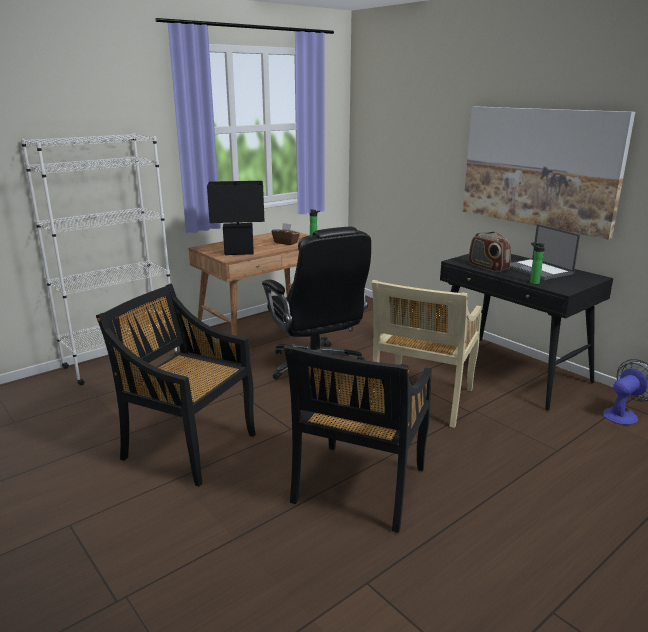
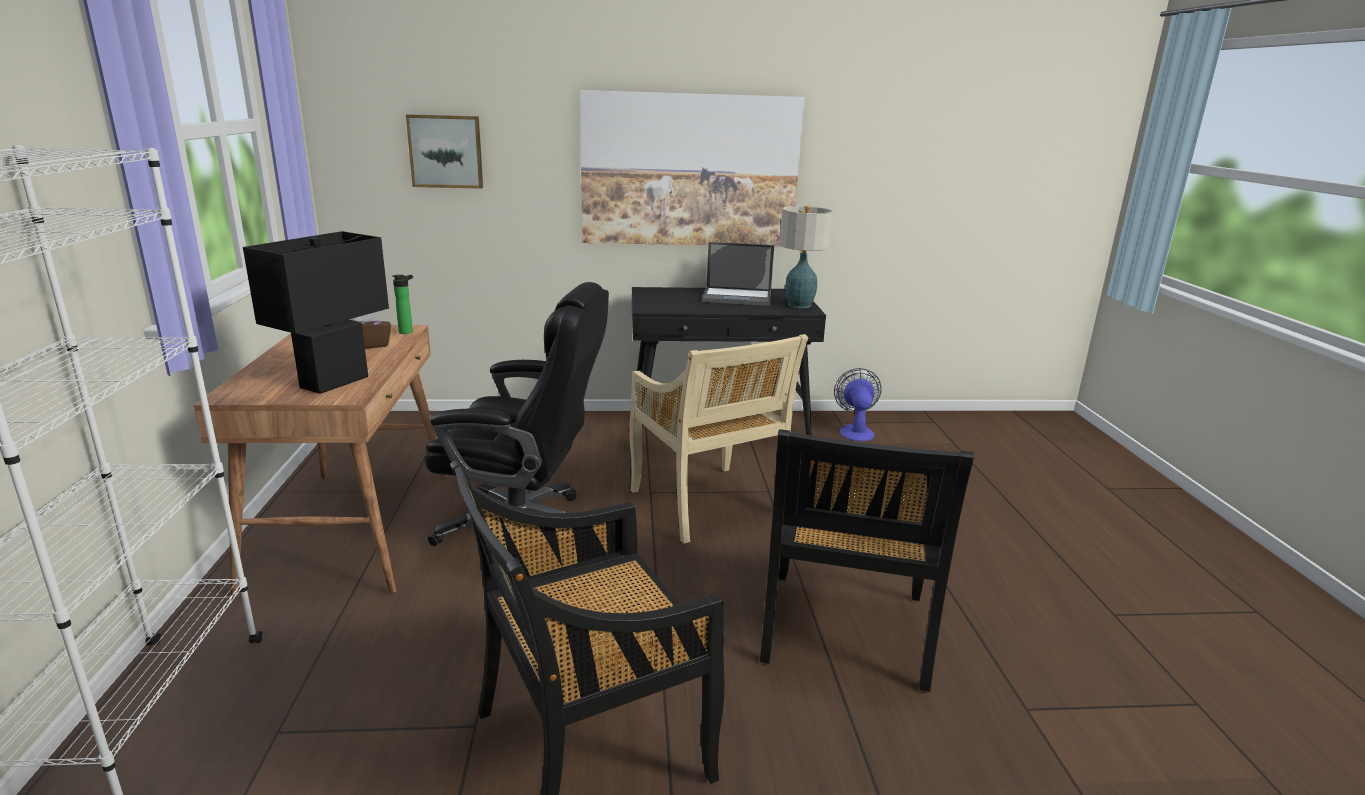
camera: 55 degrees left, 0 degrees up
(359, 487) = (845, 631): black chair -> black chair turned 45 degrees clockwise
(404, 144) = (446, 151): none -> picture
(488, 267) = (693, 307): radio -> none
(533, 282) = (769, 310): bottle -> none
(569, 285) = (799, 305): none -> table lamp

